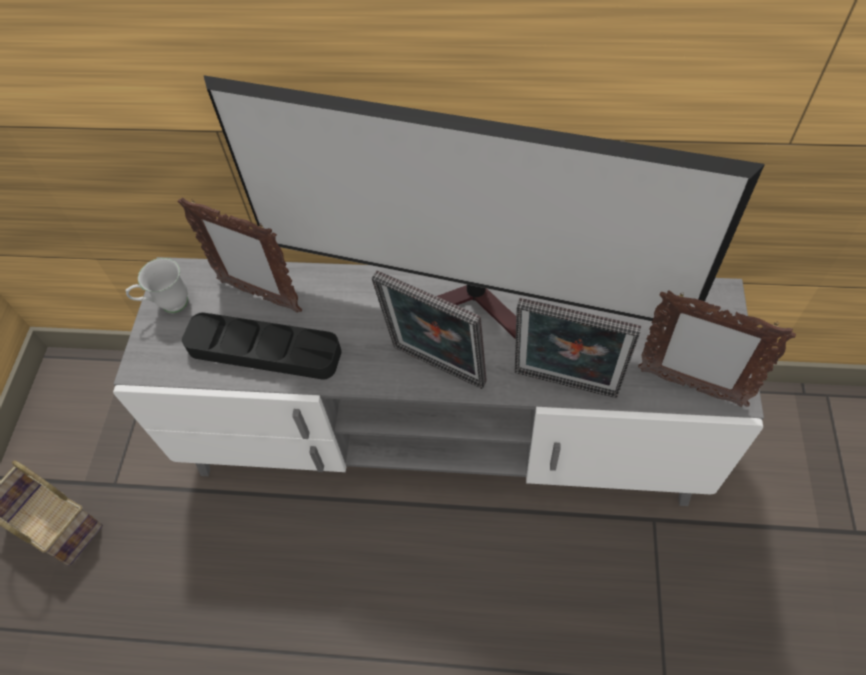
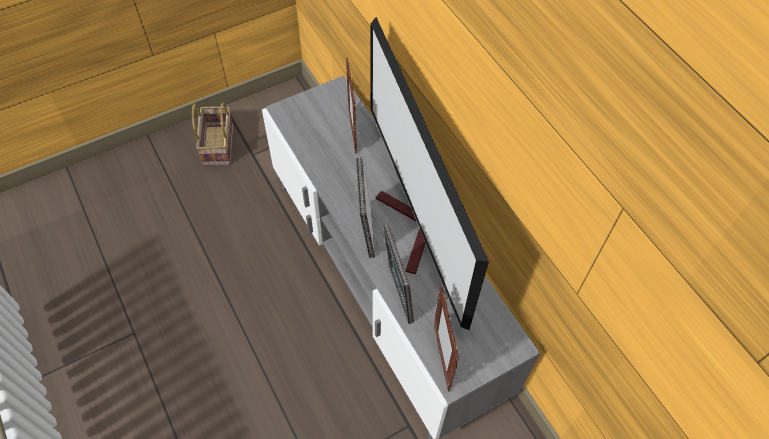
camera: 50 degrees right, 0 degrees up
(167, 305) = (320, 98): white mug -> none
(264, 350) = (324, 152): black tray -> none

